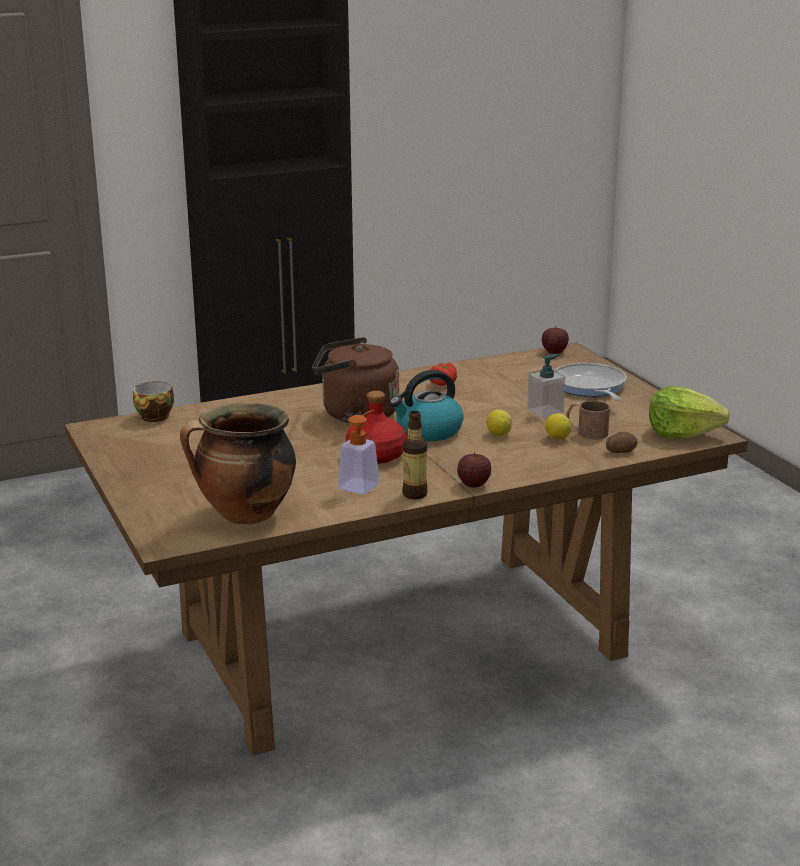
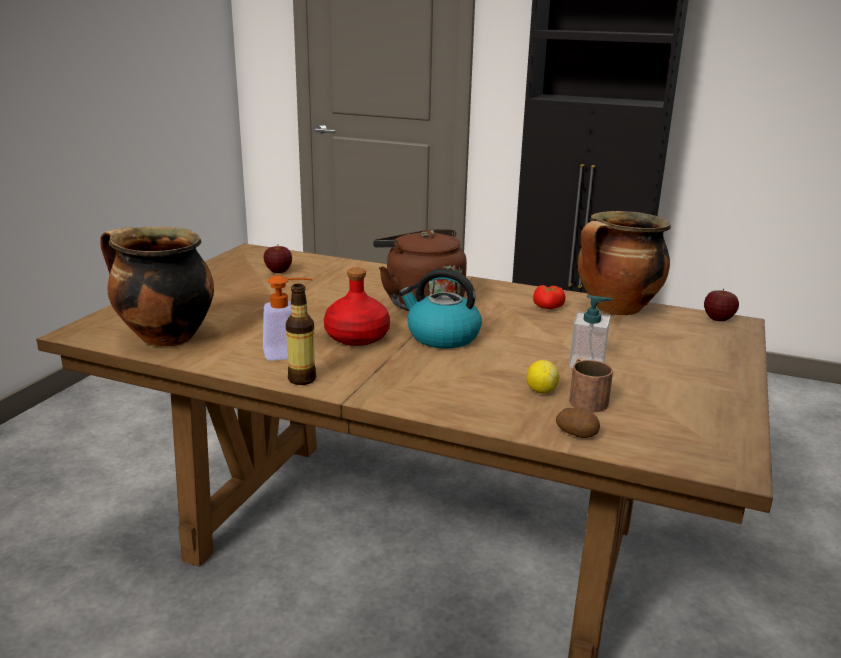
camera: 45 degrees right, 0 degrees up
(155, 416) = (298, 256): cup -> none
(474, 485) = (365, 395): apple -> apple (278, 271)
(486, 368) = (616, 309): none -> cooking pot
(498, 434) = (494, 363): lemon -> none
(590, 387) = (686, 360): frying pan -> none
(682, 433) = (696, 448): lettuce -> none

